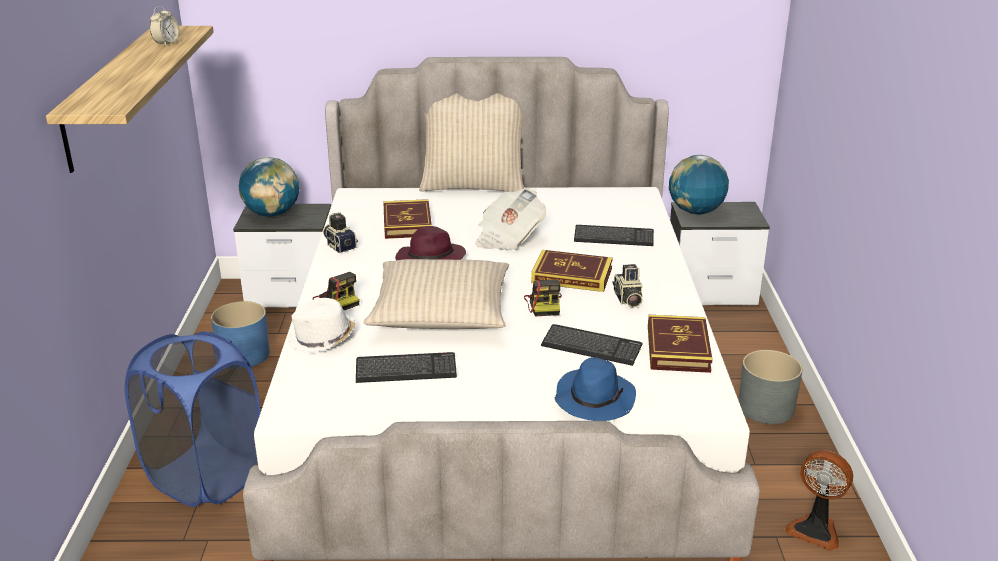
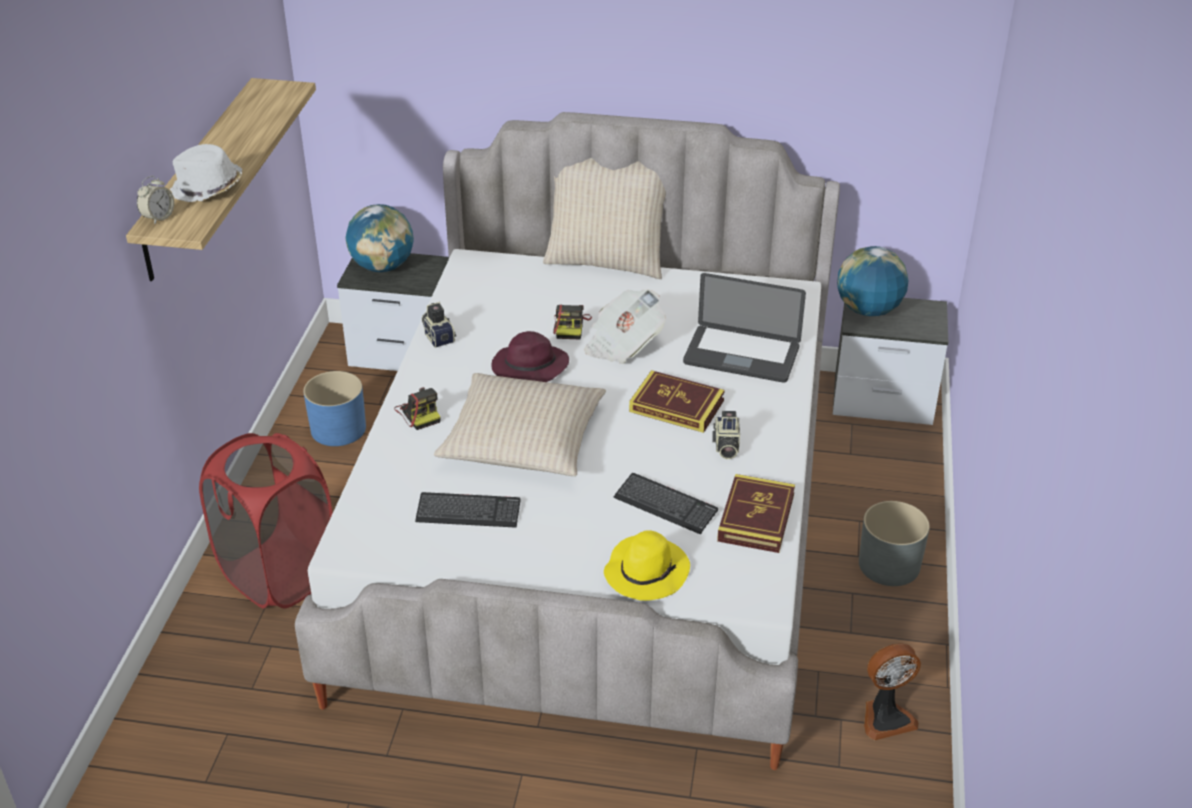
camera: 10 degrees right, 10 degrees up
(166, 43) = (260, 115): alarm clock -> alarm clock (158, 218)
(206, 477) = (279, 574): blue laundry basket -> red laundry basket
(322, 339) = (393, 463): white hat -> white hat (207, 189)
(407, 223) = (518, 311): book -> none
(544, 305) = (634, 443): camera -> camera (571, 326)
(594, 399) = (646, 571): blue hat -> yellow hat
(613, 237) = (741, 356): keyboard -> laptop
(815, 529) = (886, 717): fan -> fan turned 60 degrees counterclockwise

